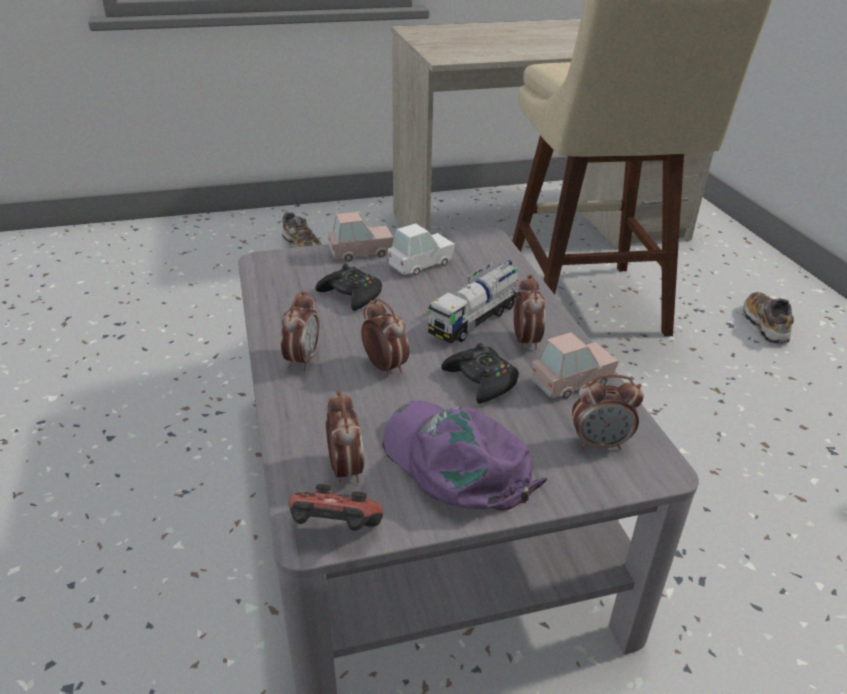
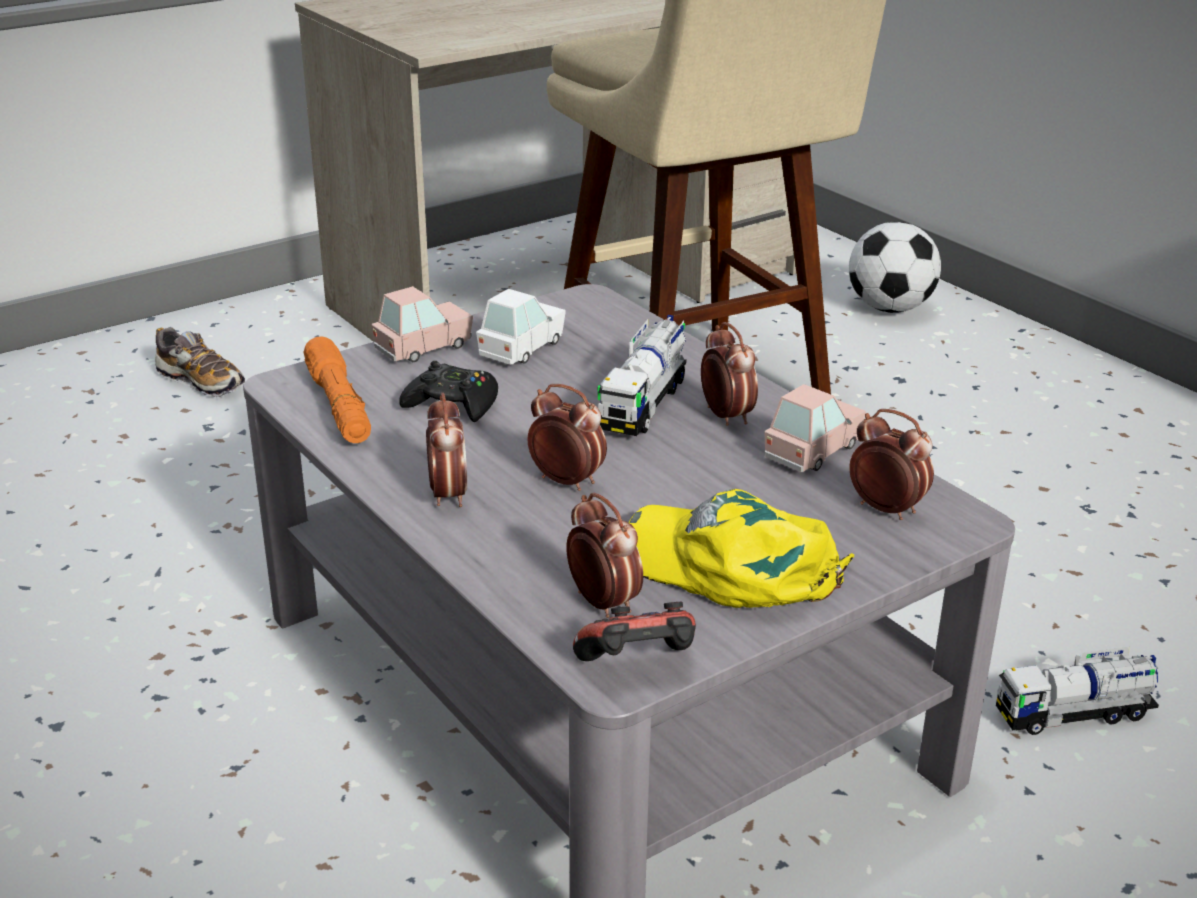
camera: 20 degrees left, 5 degrees down
(283, 282) = (339, 405): none -> orange flashlight
(456, 462) = (733, 565): purple cap -> yellow cap
(481, 381) = (701, 472): black game controller -> none
(600, 443) = (885, 509): alarm clock -> alarm clock turned 120 degrees counterclockwise
(745, 274) = (890, 308): none -> football
(751, 615) = (1074, 714): none -> toy truck
(764, 326) = (943, 372): shoe -> none

